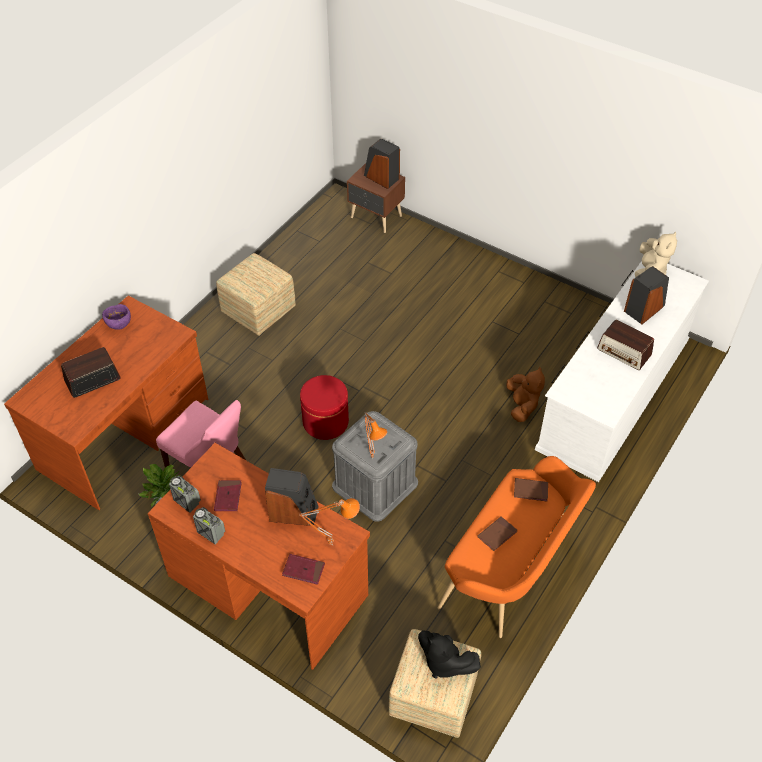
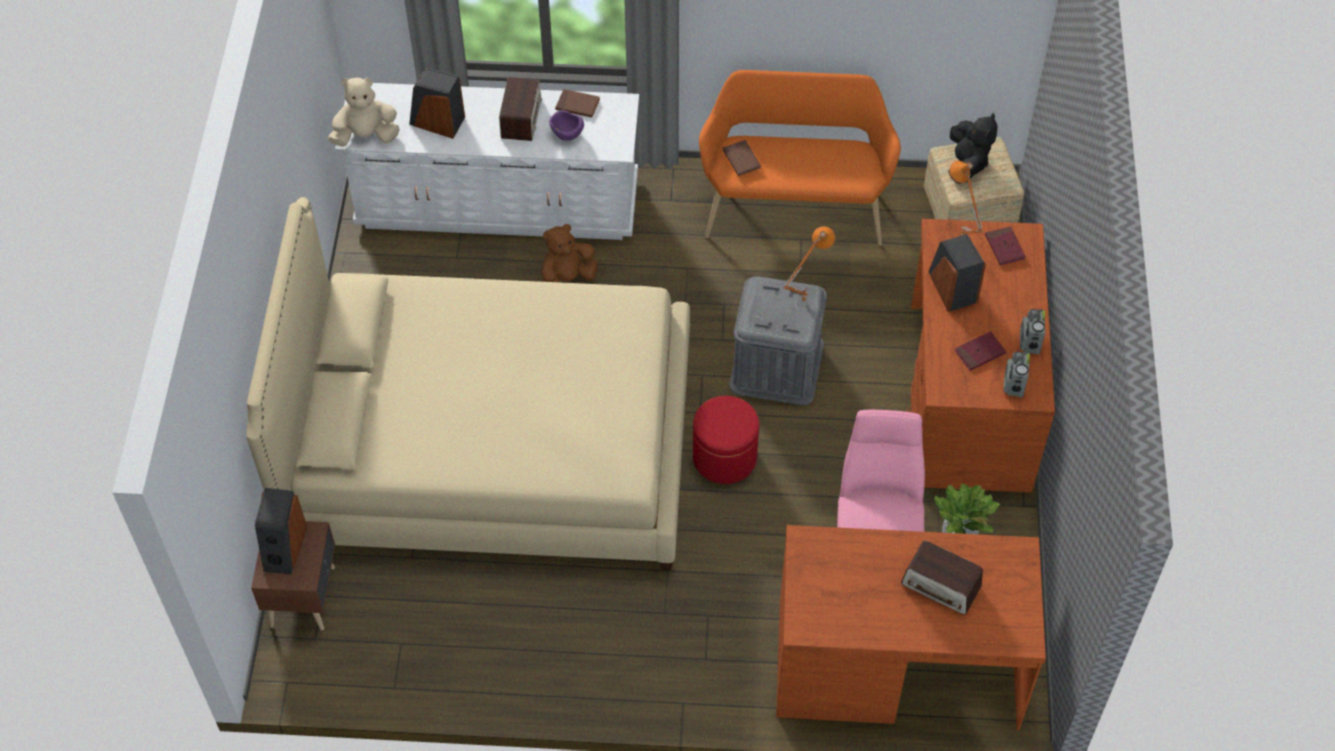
camera: 120 degrees left, 5 degrees up
(119, 324) = (838, 619): purple bowl -> purple bowl (567, 135)
(258, 310) = (589, 641): ottoman -> none
(415, 320) = (491, 446): none -> beige bed
(497, 534) = (813, 166): brown book -> brown book (577, 105)

